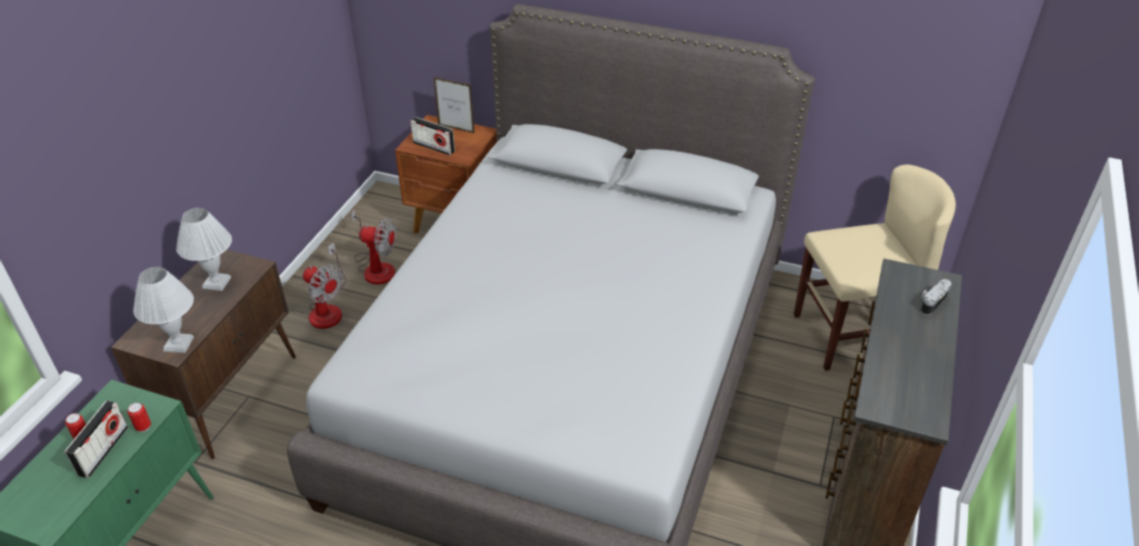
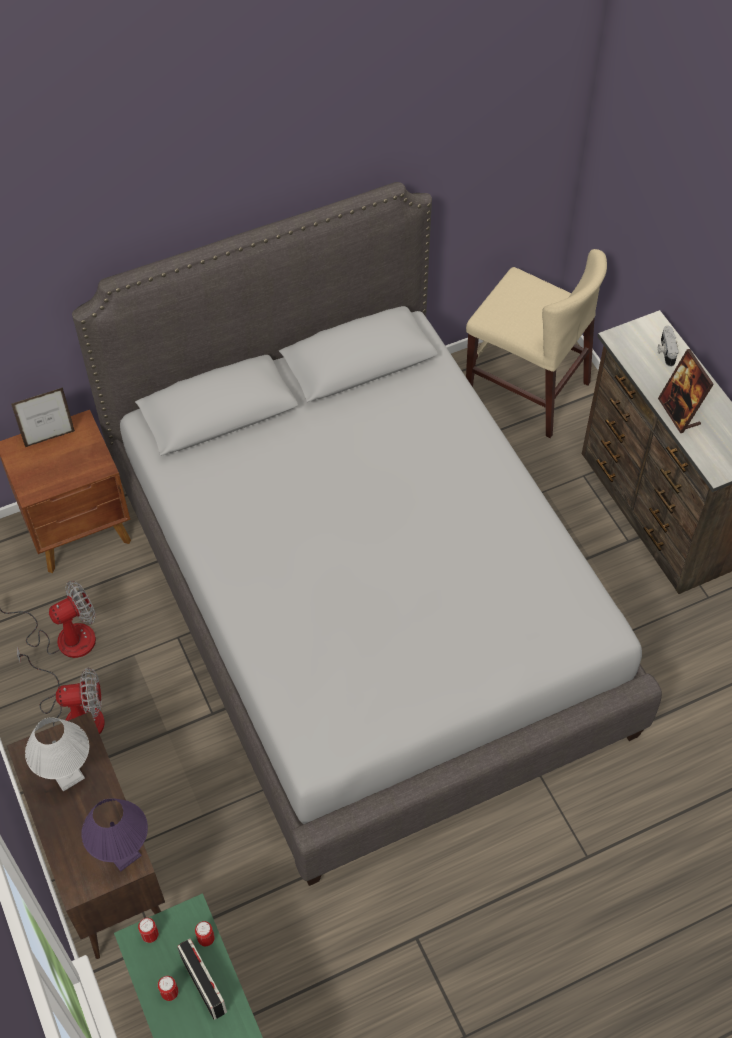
camera: 45 degrees left, 15 degrees up
(123, 397) = (150, 935): none -> can
(178, 343) = (123, 853): white table lamp -> purple table lamp
(434, 147) = (57, 476): radio -> none
(853, 335) = (527, 389): beige chair -> beige chair turned 90 degrees clockwise
(890, 347) = (679, 412): none -> picture frame

